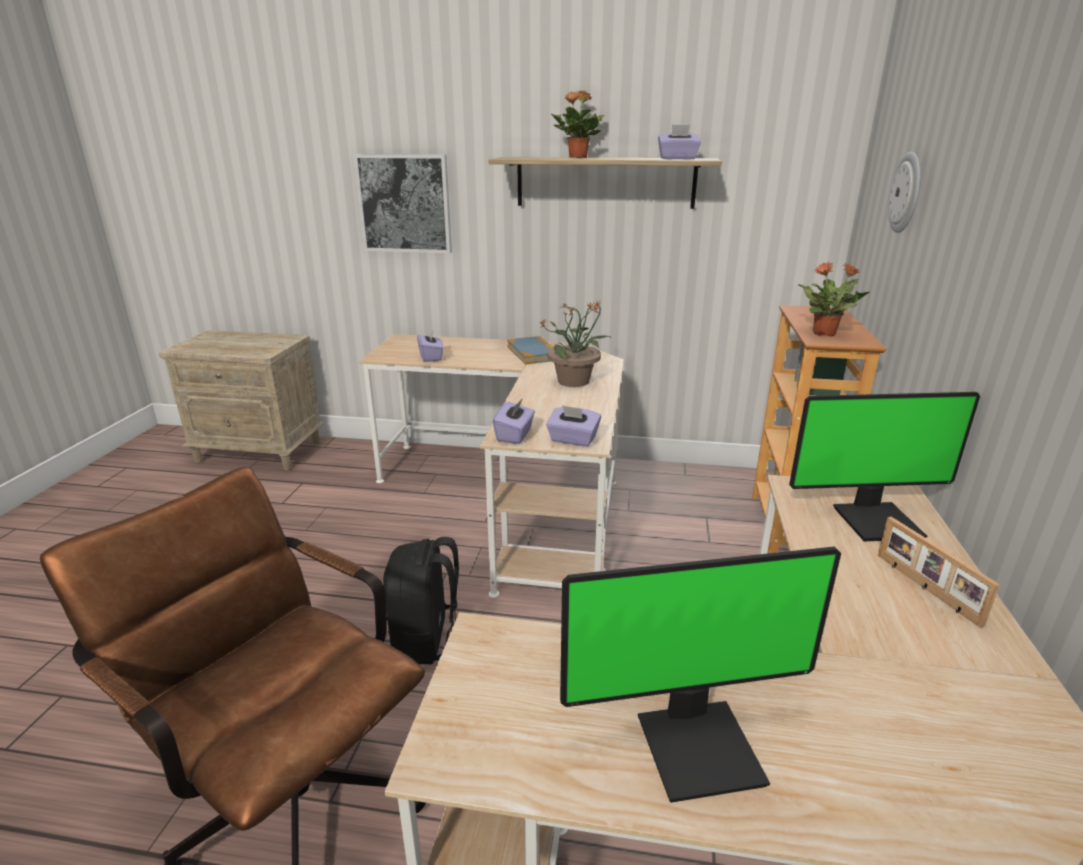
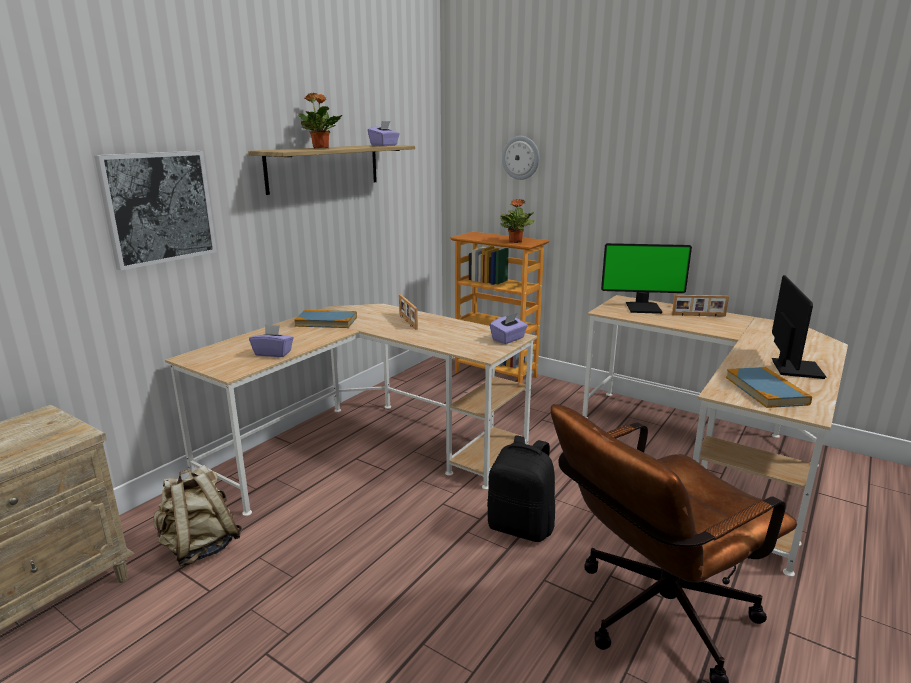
camera: 65 degrees left, 5 degrees down
(330, 480) = (200, 547): none -> beige backpack
(515, 435) = (485, 351): purple tissue box -> none
(530, 694) = (766, 390): none -> book
(574, 381) = (407, 321): potted plant -> picture frame
(876, 520) = (643, 308): monitor -> monitor turned 75 degrees clockwise

